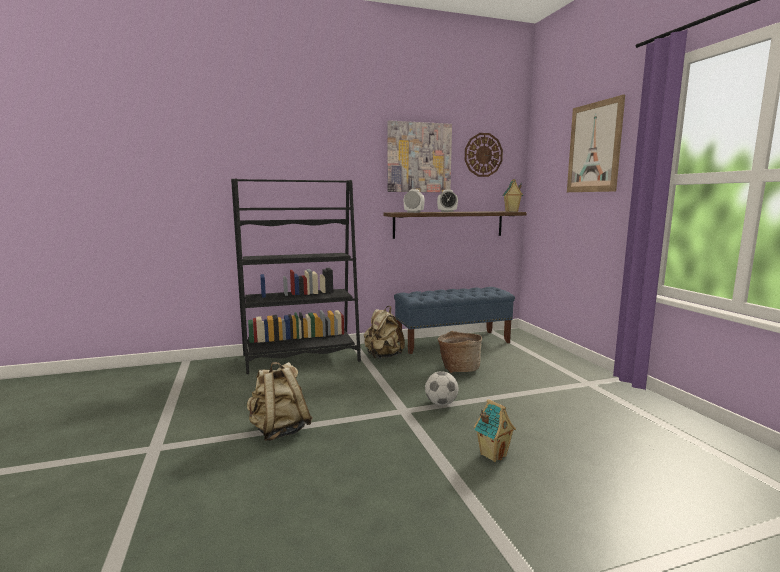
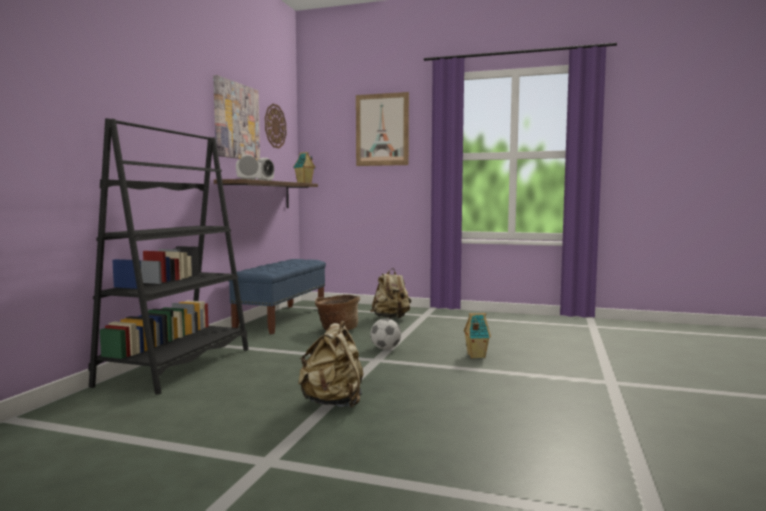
camera: 55 degrees left, 5 degrees down
(383, 356) = (256, 342): beige backpack -> beige backpack (391, 318)

